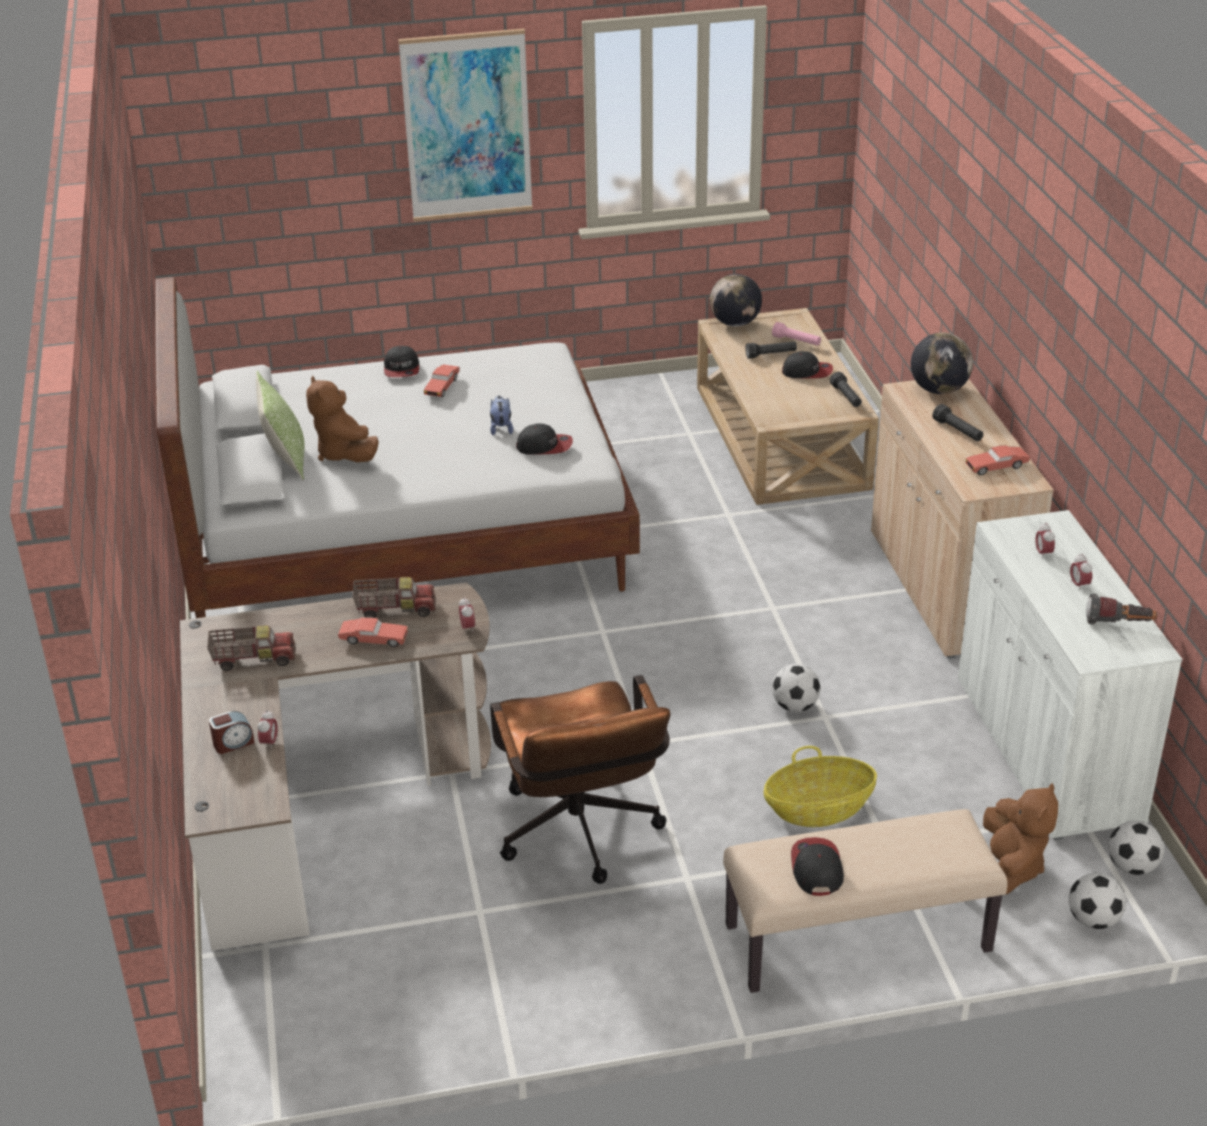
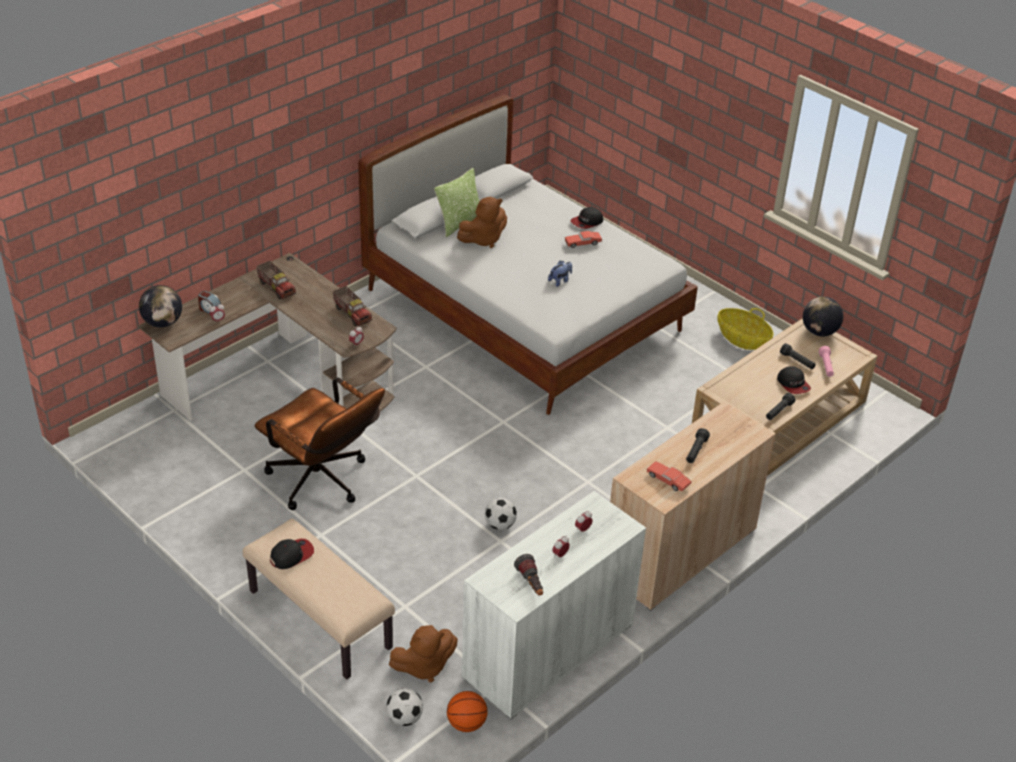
camera: 55 degrees right, 5 degrees up
(344, 454) = (483, 239): brown plush toy -> brown plush toy turned 150 degrees counterclockwise
(373, 640) = (321, 317): red toy car -> none
(467, 126) = (719, 104): picture -> none
(544, 446) = (555, 303): cap -> none
(580, 838) = (323, 483): brown office chair -> brown office chair turned 90 degrees counterclockwise
(818, 809) = (415, 567): basket -> basket (742, 339)
(939, 390) = (741, 427): globe -> globe (163, 323)
(1132, 867) = (466, 724): football -> basketball

